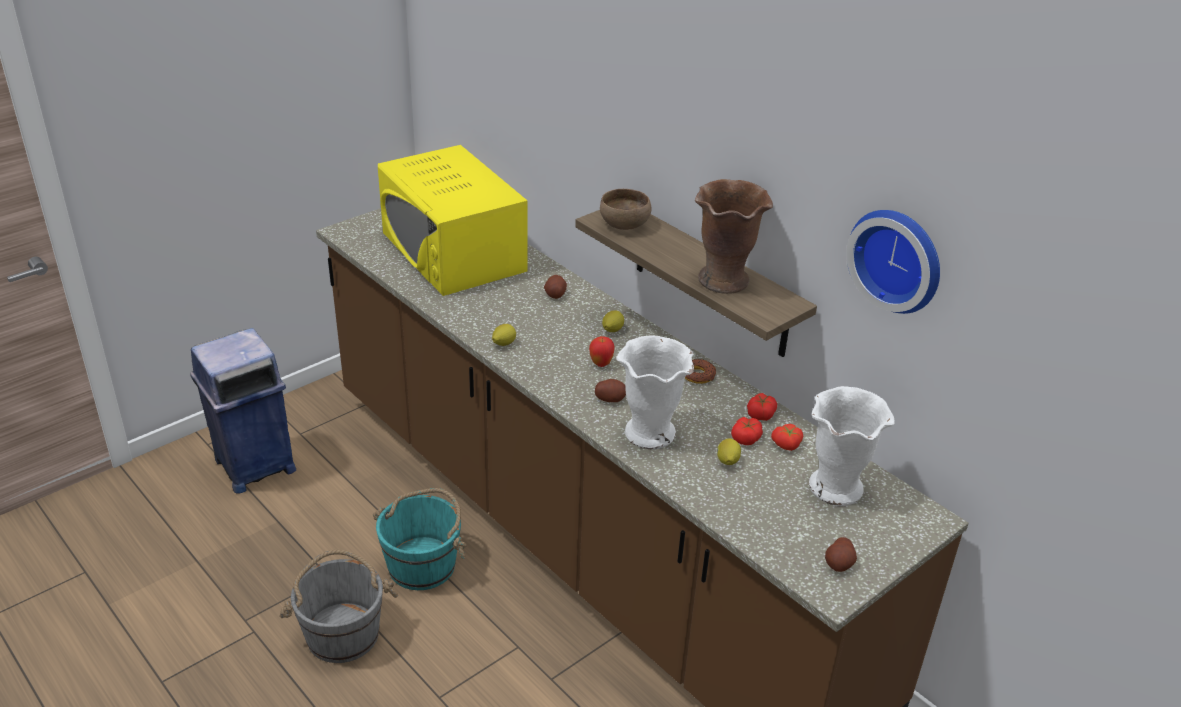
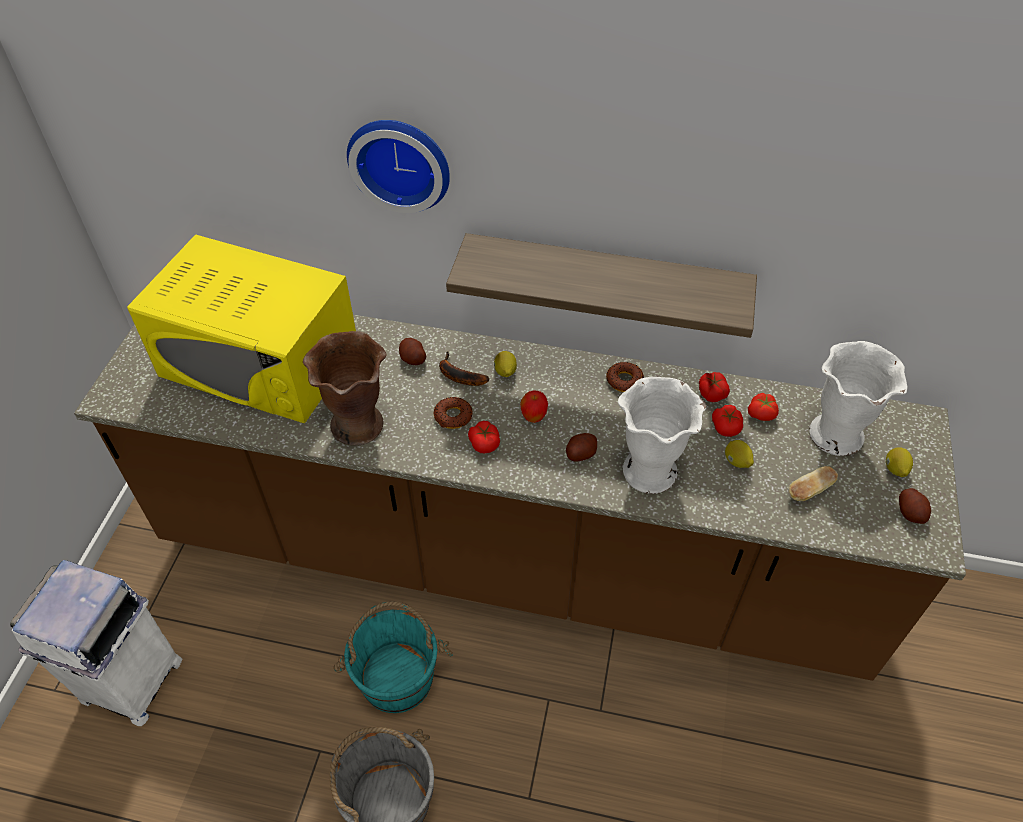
camera: 35 degrees left, 15 degrees up
(253, 466) = (130, 682): blue trash can -> white trash can
(503, 344) = (423, 448): lemon -> lemon (895, 469)
(545, 337) = (453, 416): none -> donut
(549, 360) = (484, 443): none -> tomato
(575, 317) = (458, 375): none -> banana
(623, 224) = (499, 266): brown bowl -> none
(723, 280) = (657, 288): brown vase -> brown vase (357, 425)
(766, 507) = (809, 490): none -> bread
(898, 258) = (871, 207): wall clock -> wall clock (401, 161)

